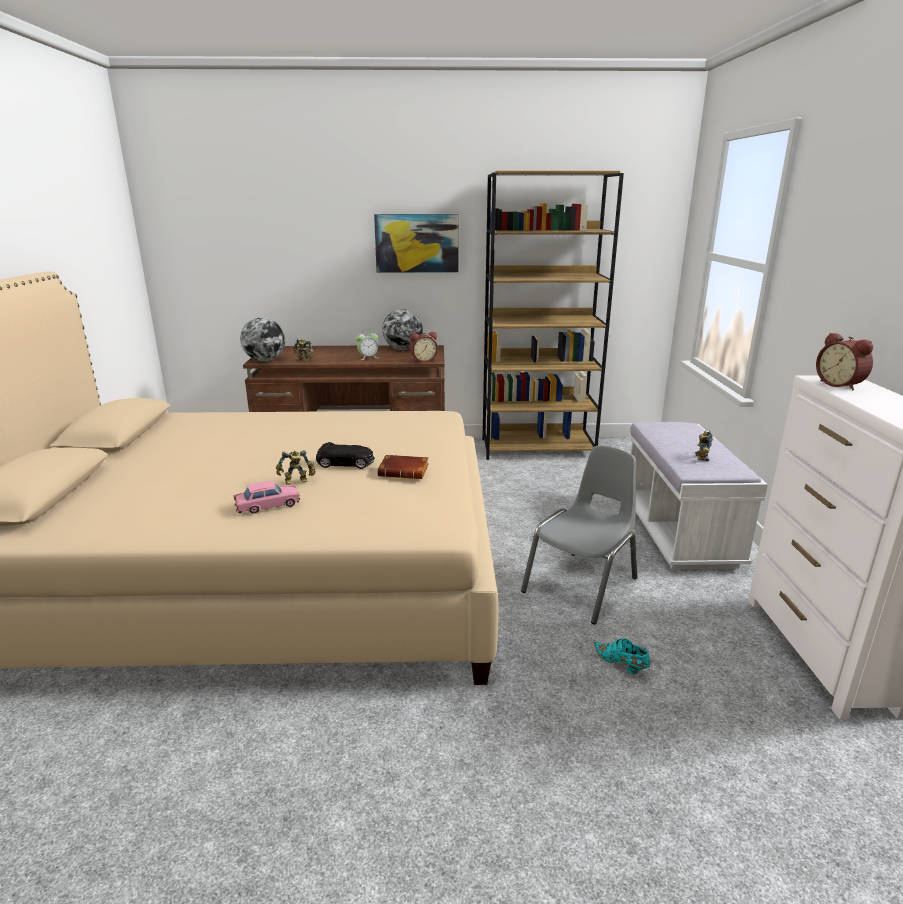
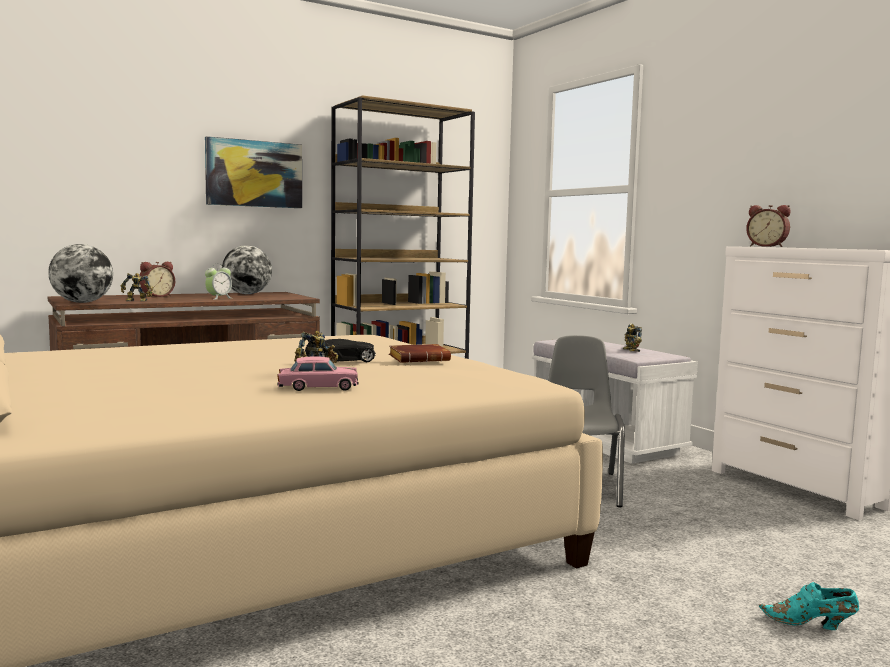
camera: 30 degrees left, 15 degrees down
(268, 505) = (318, 387): pink toy car -> pink toy car turned 45 degrees clockwise
(423, 360) = (290, 298): alarm clock -> alarm clock (156, 296)
(621, 665) = (677, 526): turquoise shoe -> turquoise shoe (810, 624)

